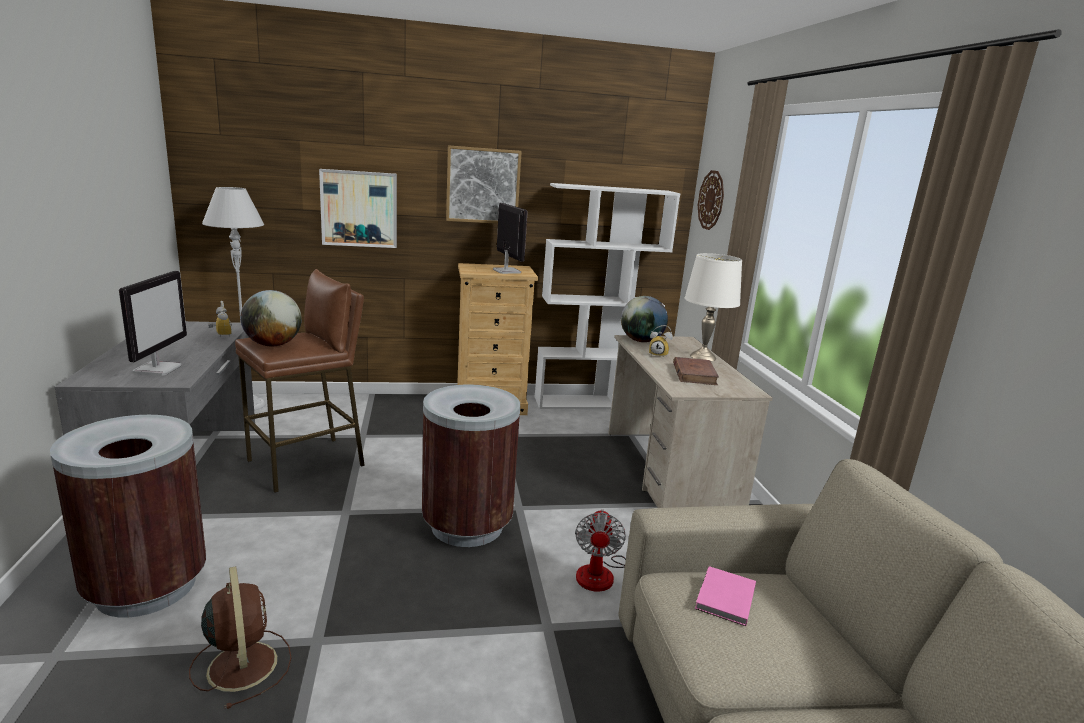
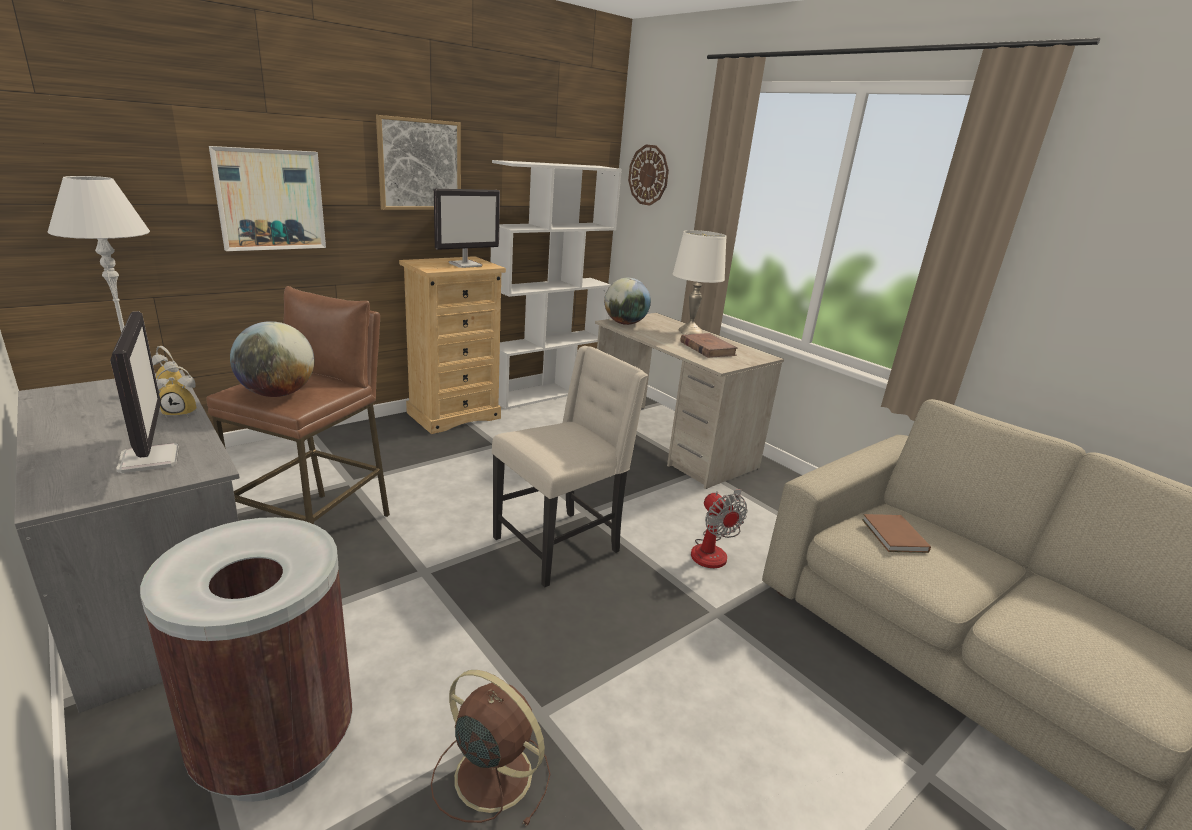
camera: 30 degrees left, 5 degrees up
(467, 526) = (559, 545): brown trash can -> beige chair
(506, 271) = (466, 265): monitor -> monitor turned 105 degrees clockwise
(658, 355) = (657, 335): alarm clock -> alarm clock (183, 412)
(724, 598) = (894, 536): pink book -> brown book

